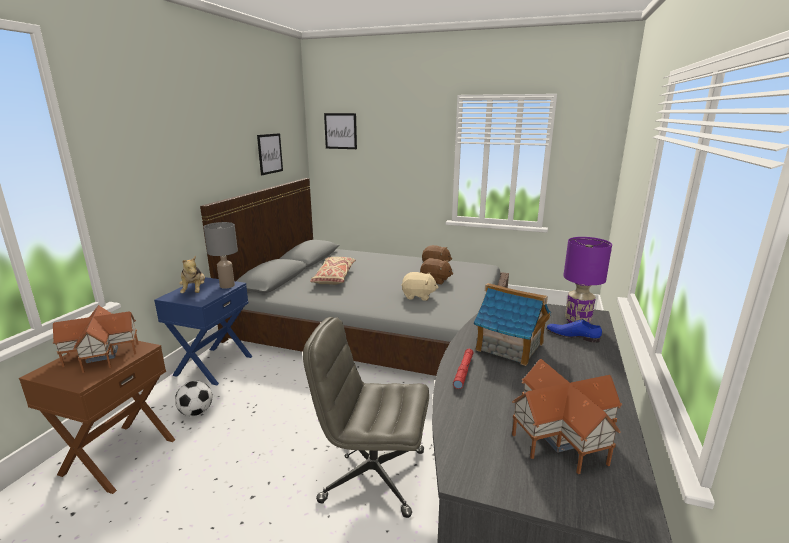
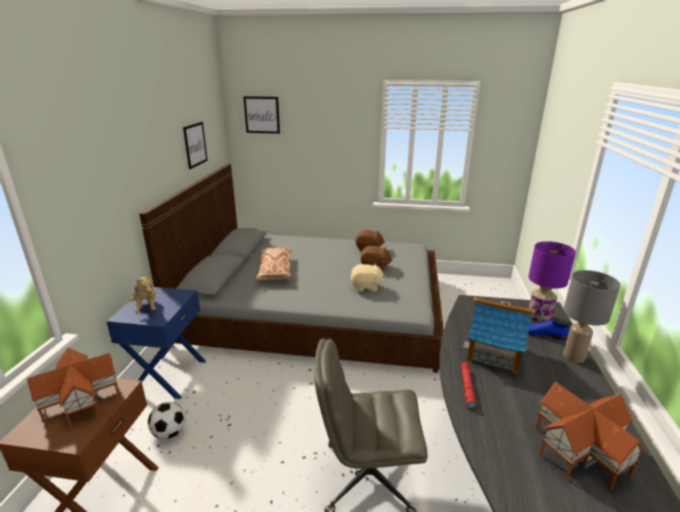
camera: 10 degrees left, 5 degrees up
(227, 285) = (179, 296): grey table lamp -> grey table lamp (573, 356)

